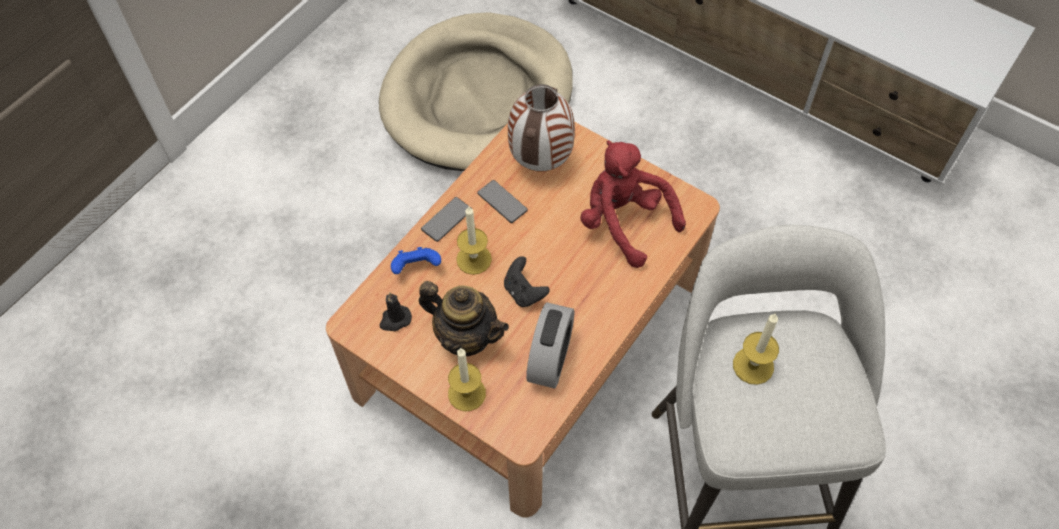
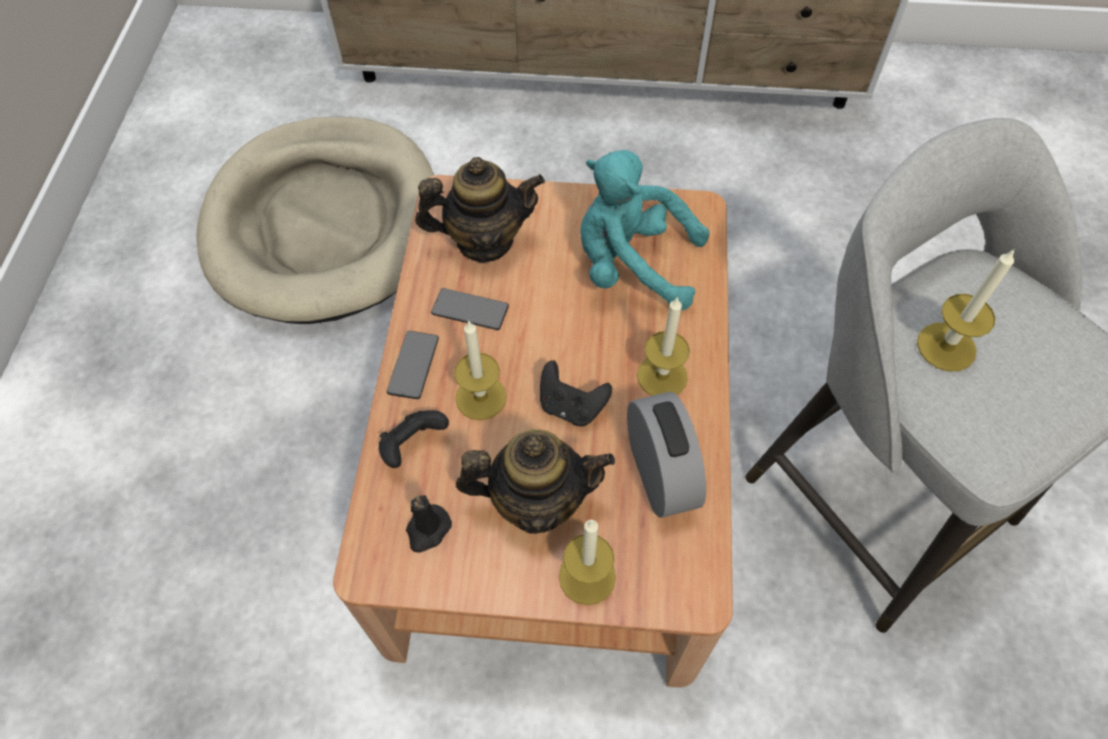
camera: 30 degrees left, 0 degrees up
(416, 268) = (413, 446): blue game controller -> black game controller
(540, 161) = (484, 241): vase -> teapot
(593, 302) = (662, 376): none -> candle
(624, 222) = (632, 265): red plush toy -> turquoise plush toy

